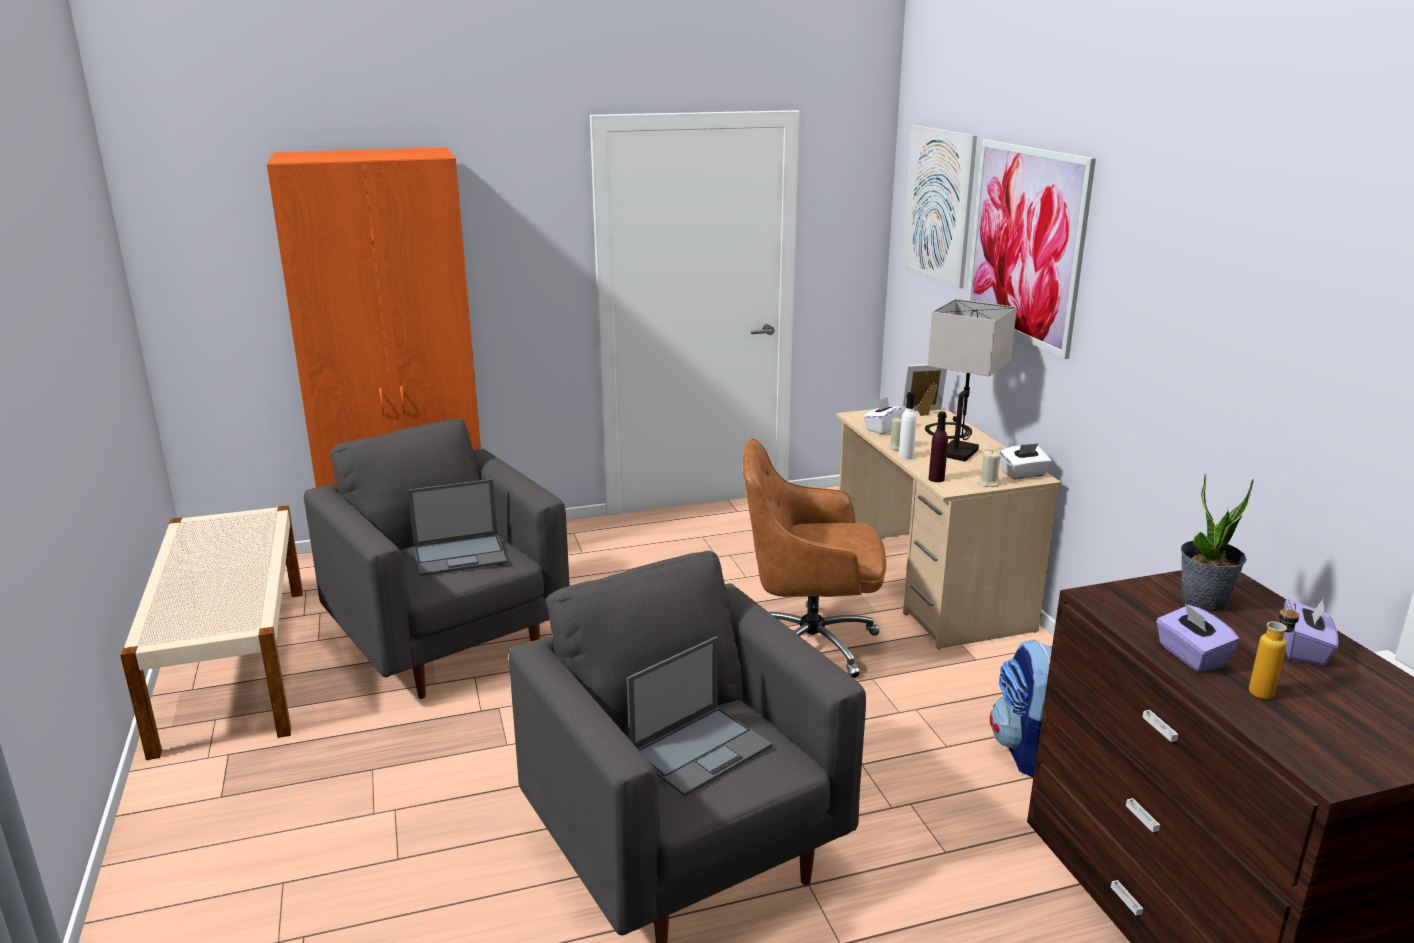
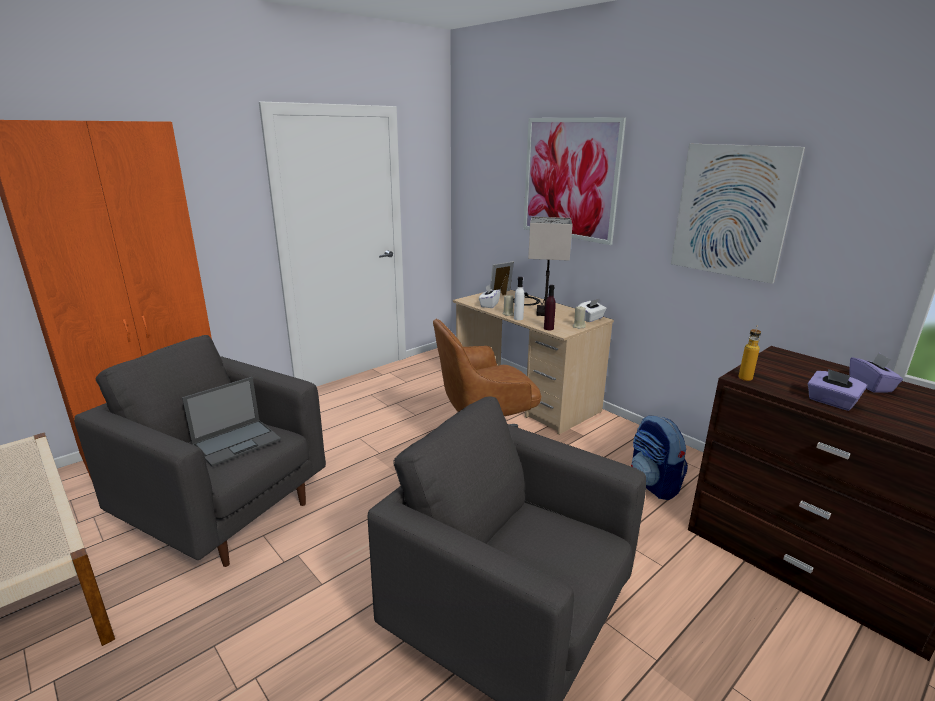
camera: 25 degrees left, 0 degrees up
(701, 749) = (541, 550): laptop -> none
(938, 204) = (492, 164): picture -> picture (731, 211)
(1204, 601) = (792, 368): potted plant -> none
(1266, 690) = (890, 413): bottle -> bottle (745, 376)

